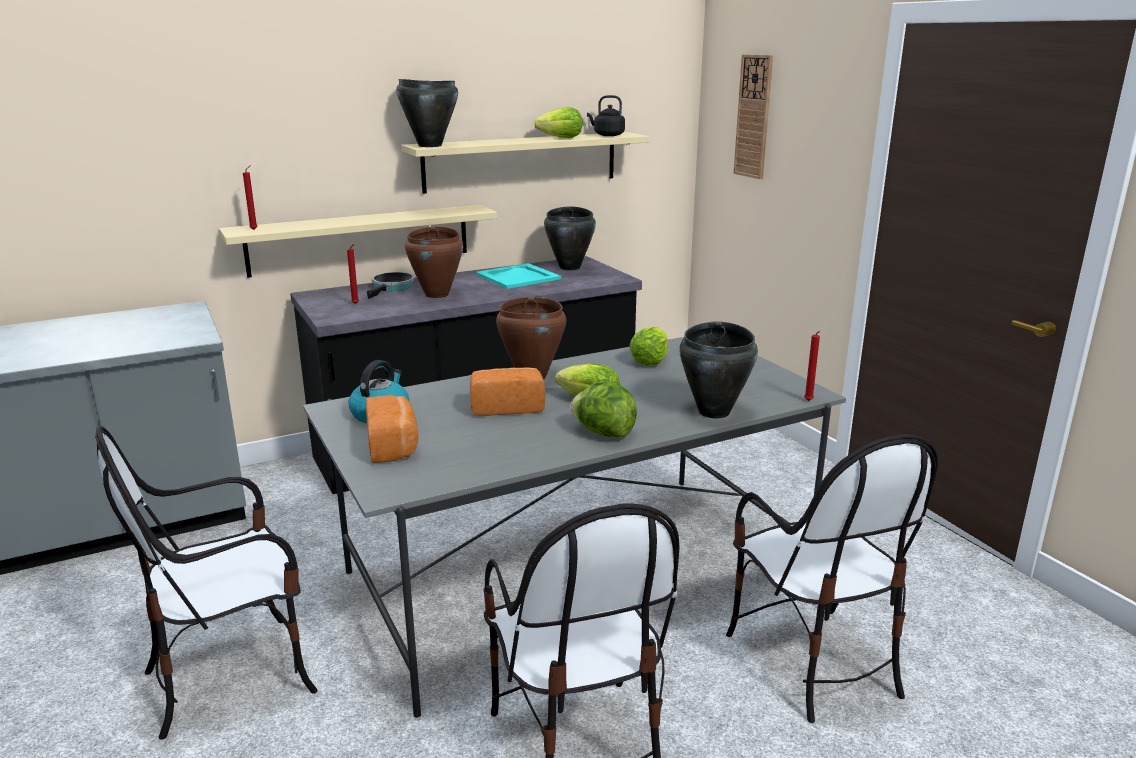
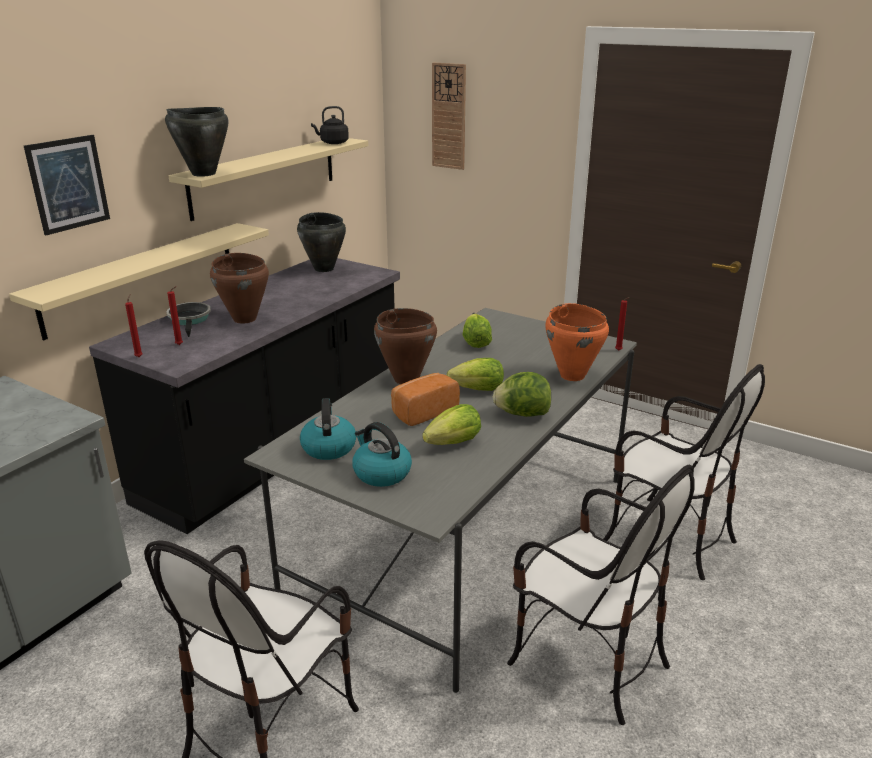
camera: 30 degrees left, 5 degrees up
(255, 229) = (58, 289): red candle -> red candle (139, 356)
(291, 138) = (68, 184): none -> picture
(394, 446) = (381, 473): bread -> kettle
(518, 276) = (292, 286): turquoise tray -> none
(561, 138) = (302, 150): lettuce -> lettuce (454, 443)
(714, 412) = (572, 375): black cooking pot -> orange cooking pot

